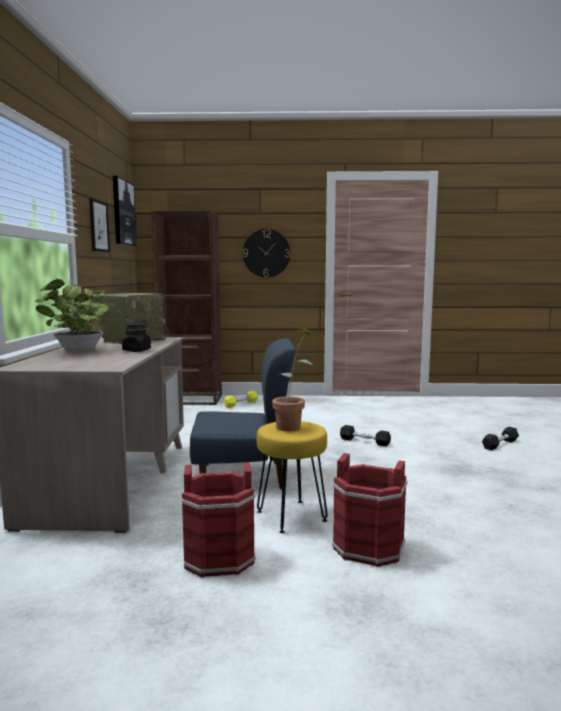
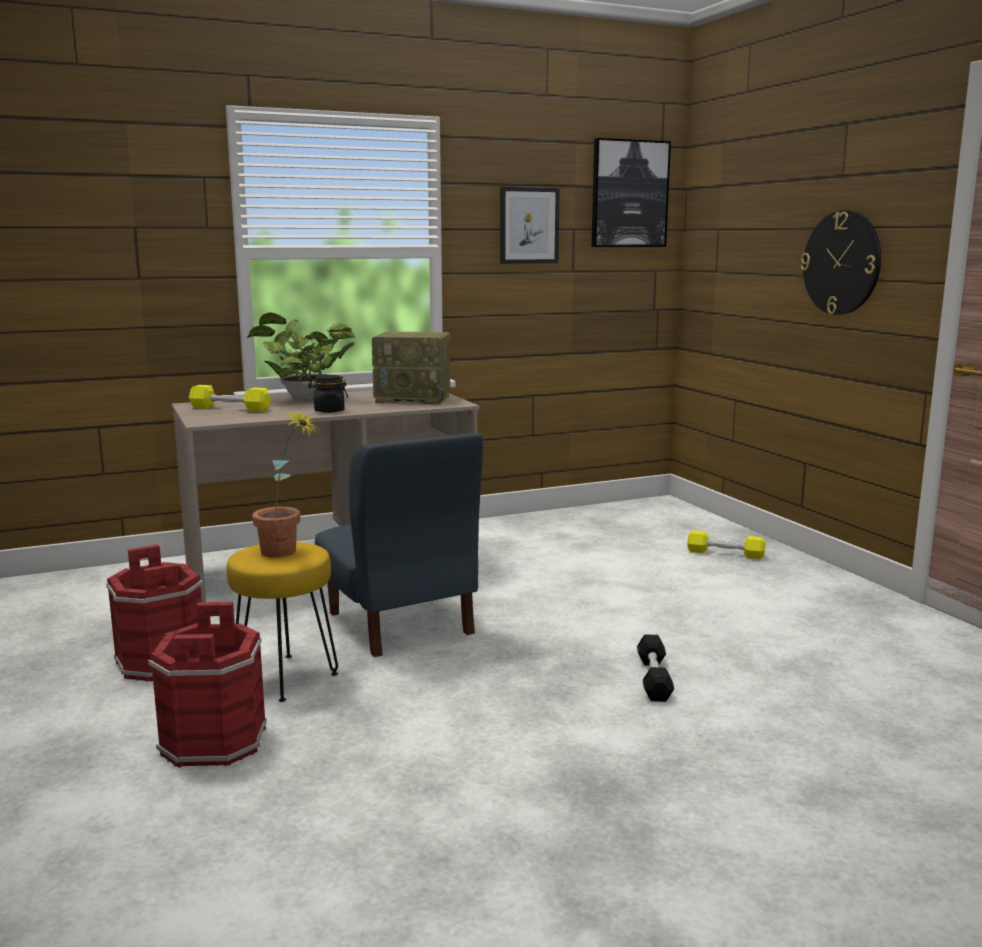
camera: 65 degrees right, 5 degrees up
(68, 362) = (230, 408): none -> yellow dumbbell
(191, 399) = (691, 522): brown bookcase -> none
(500, 444) = (845, 835): black dumbbell -> none

